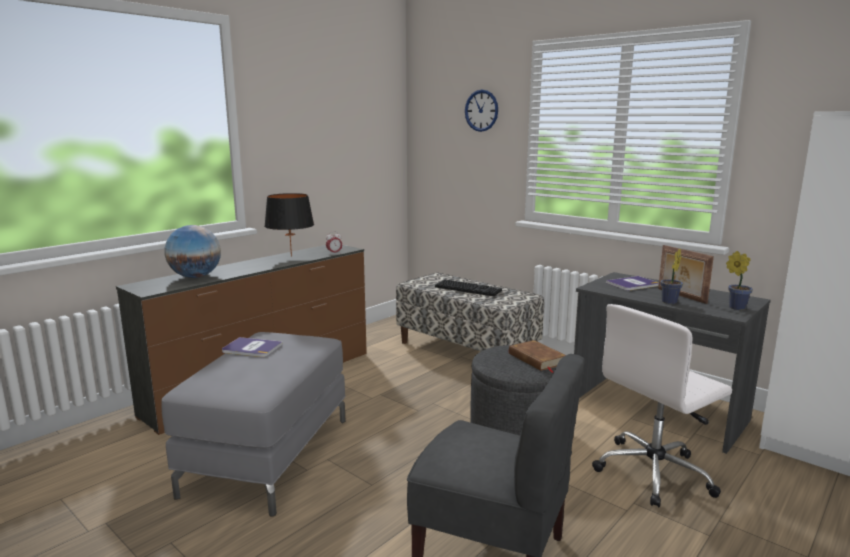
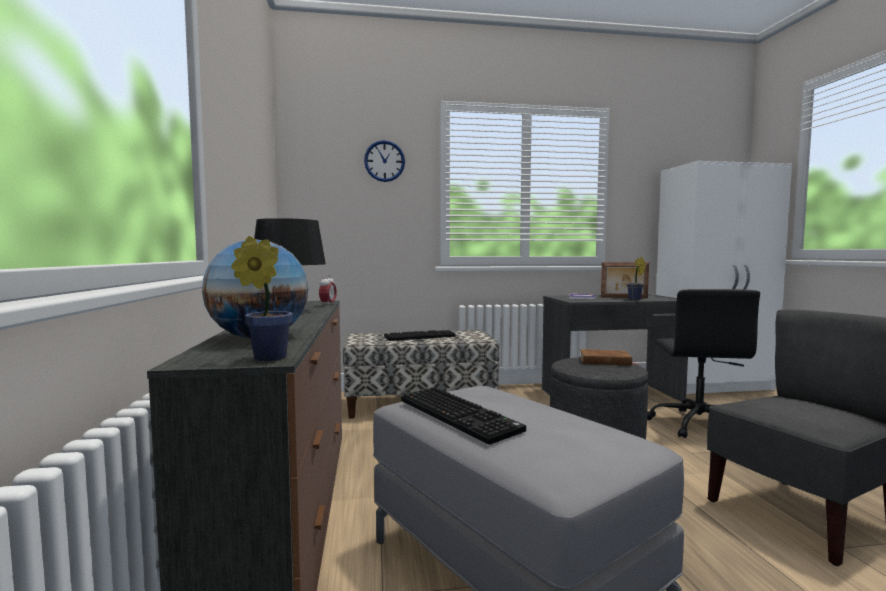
camera: 50 degrees left, 10 degrees down
(251, 348) = (460, 415): book -> keyboard
(654, 472) = (697, 424): white office chair -> black office chair
(735, 307) = (661, 297): potted plant -> potted plant (266, 358)

